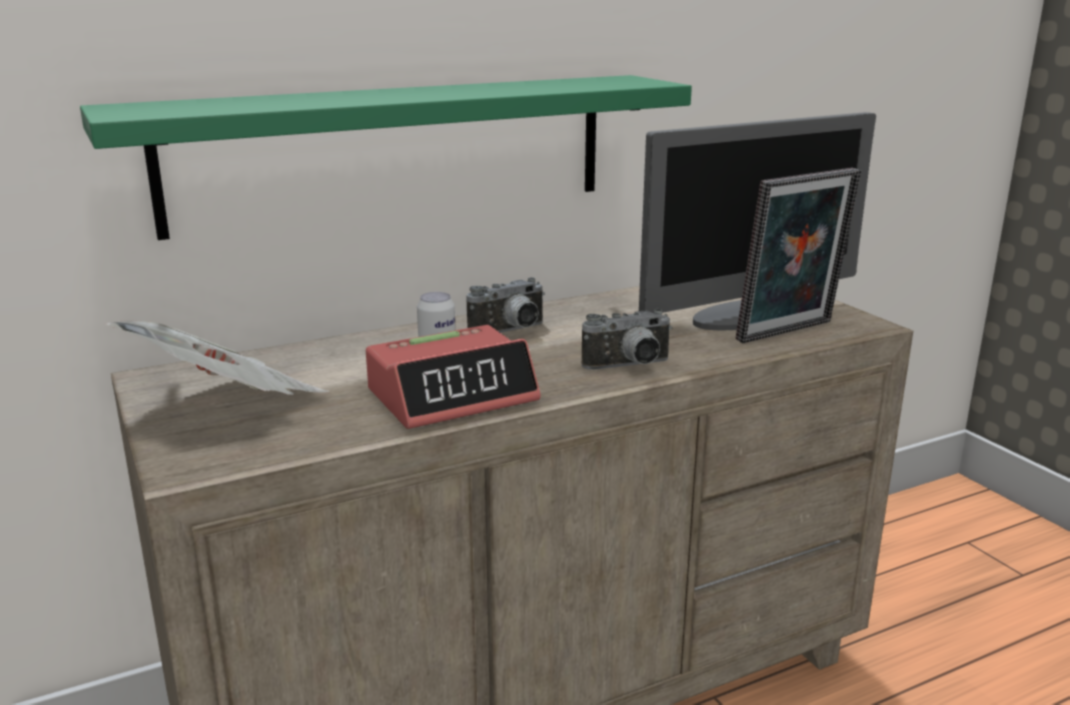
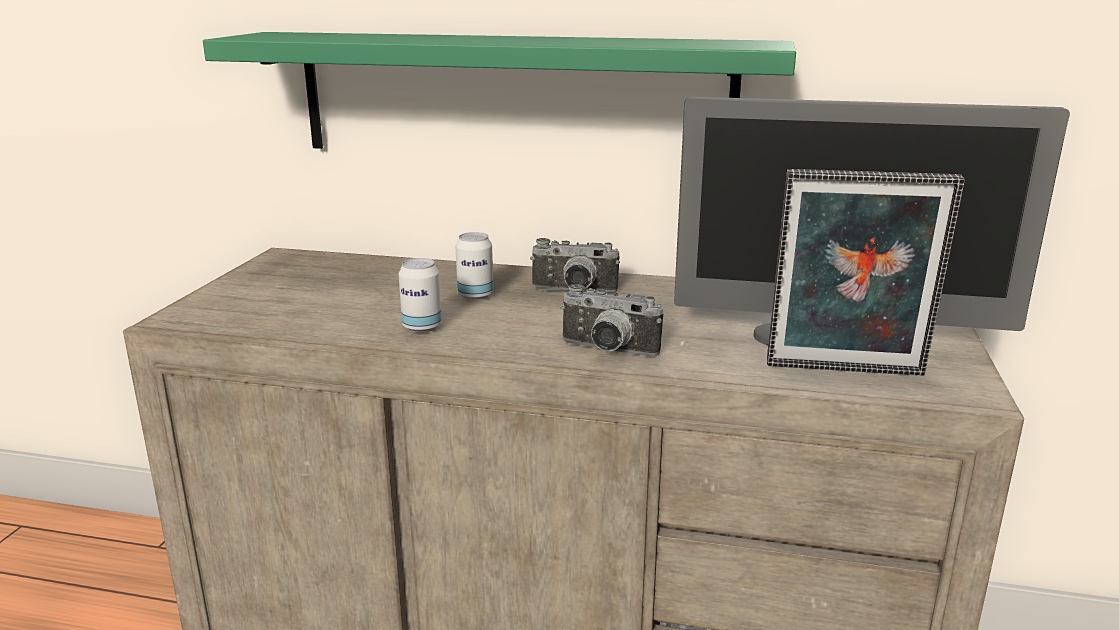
camera: 40 degrees right, 0 degrees up
(229, 406) = (280, 288): newspaper -> none
(453, 395) = (422, 327): alarm clock -> can

